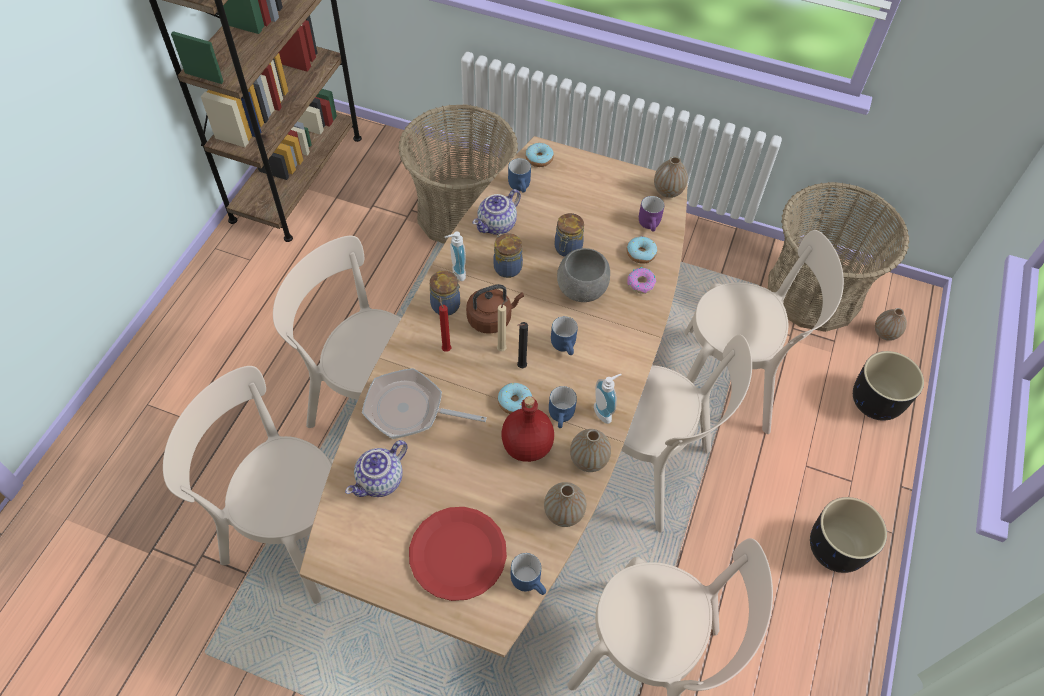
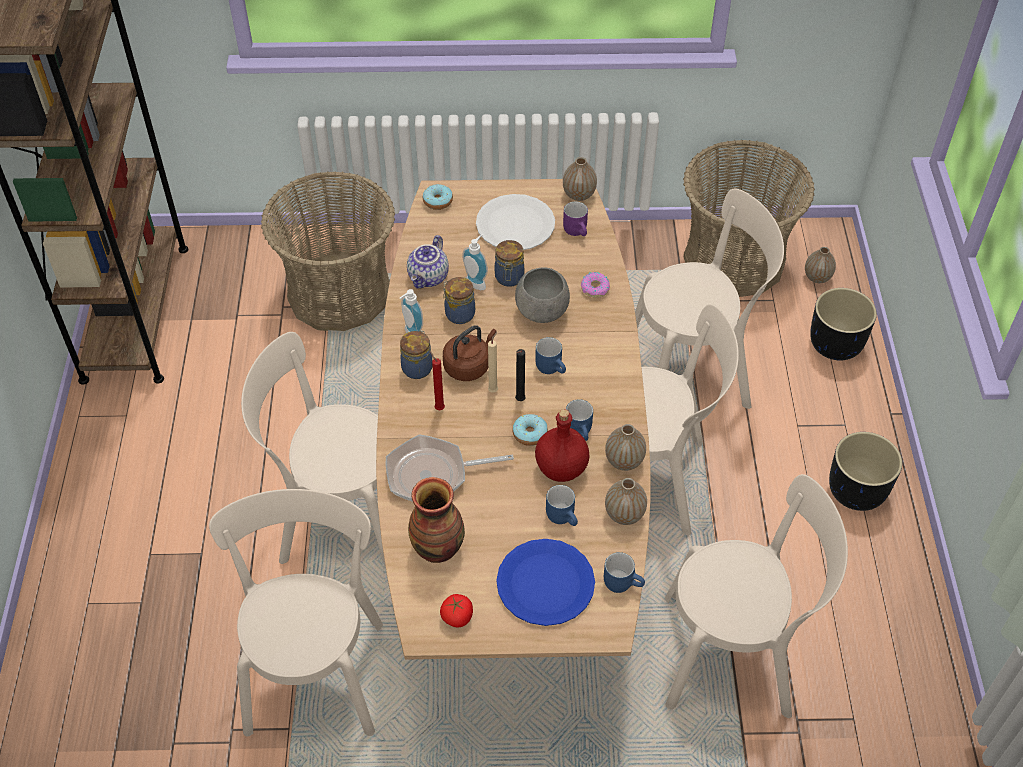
camera: 20 degrees left, 5 degrees down
(291, 529) = (315, 669): beige chair -> beige chair turned 90 degrees clockwise
(363, 555) = (457, 617): none -> tomato
(380, 481) = (439, 548): teapot -> vase
(458, 553) = (545, 583): red plate -> blue plate
(521, 186) = (433, 233): blue mug -> blue mug (564, 516)
(597, 201) = (515, 224): none -> white plate
(605, 412) = (618, 414): soap dispenser -> soap dispenser (477, 282)
(641, 254) = (581, 261): donut -> none

